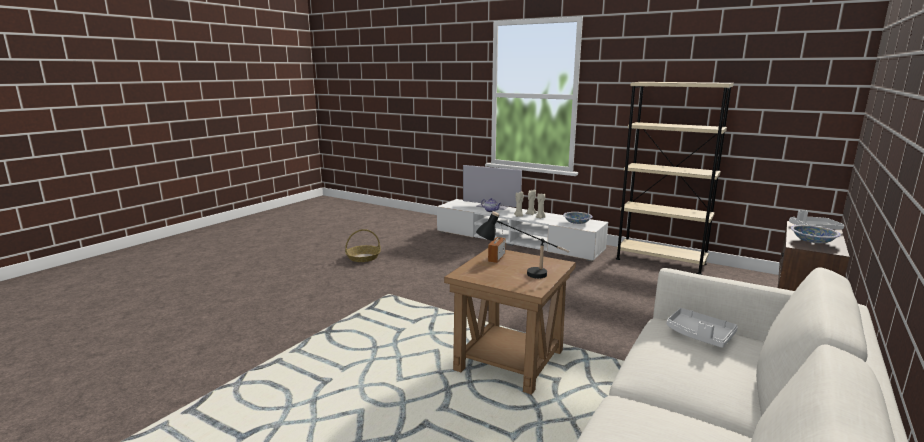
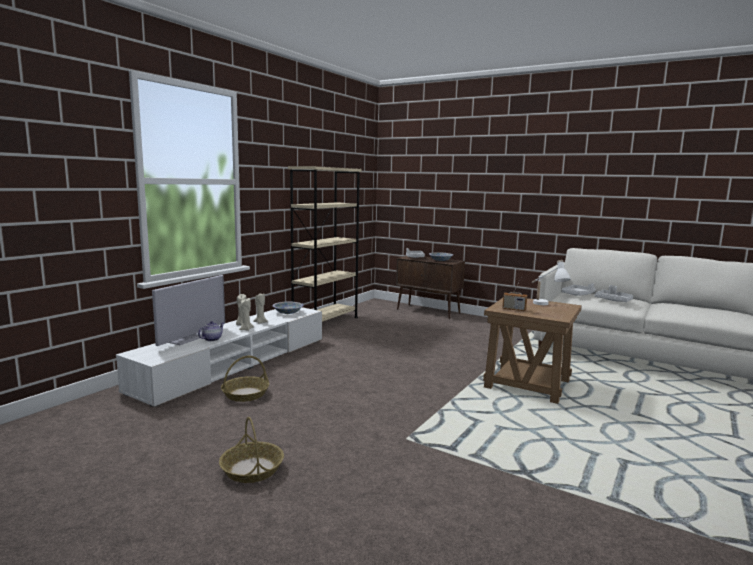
camera: 90 degrees left, 5 degrees down
(461, 248) = (245, 394): none -> basket
(522, 275) = (545, 306): black table lamp -> white table lamp
(675, 361) = (613, 300): none -> grey tray

